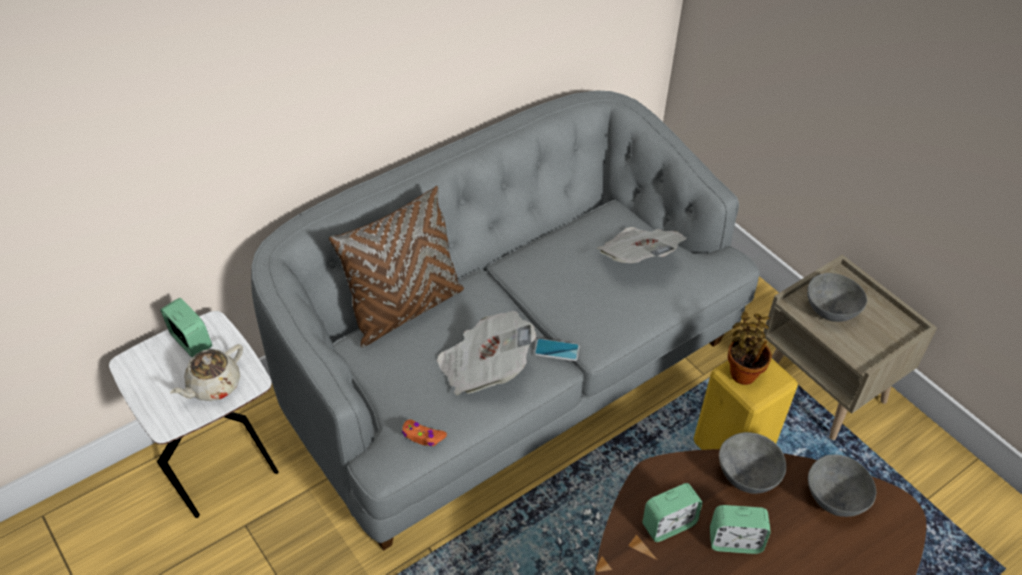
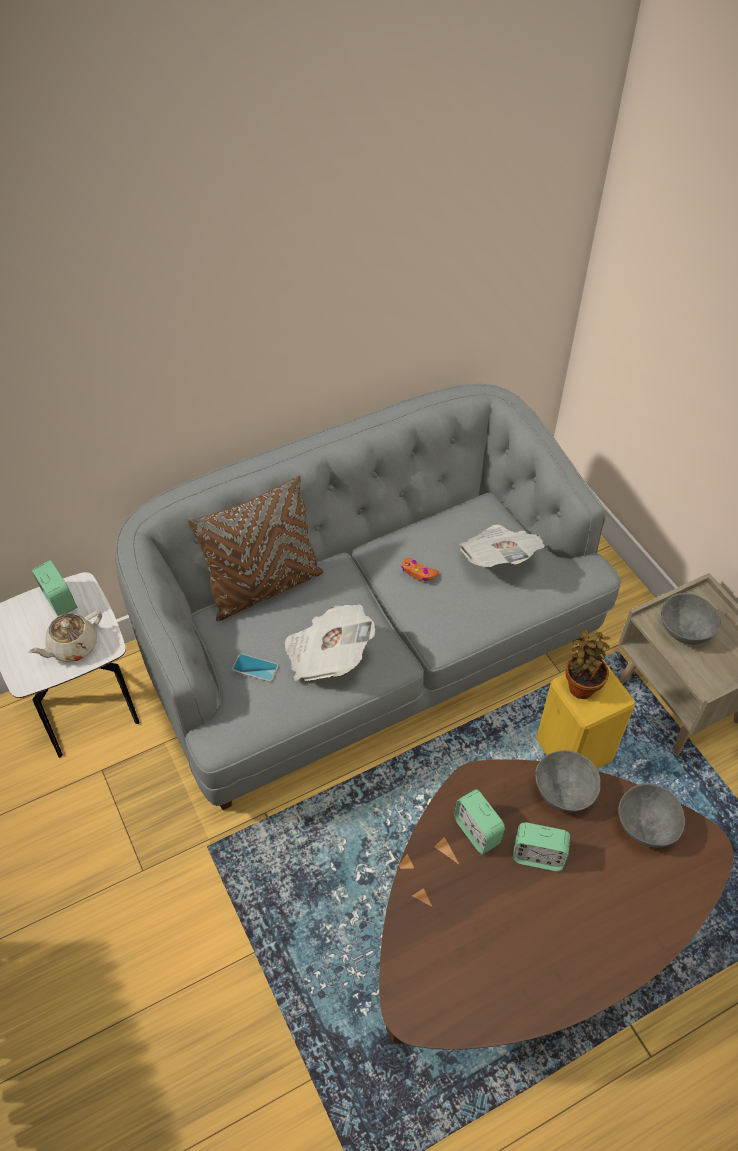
camera: 10 degrees right, 5 degrees up
(423, 436) = (257, 717): orange game controller -> orange game controller (418, 573)
(556, 350) = (401, 644): phone -> phone (255, 668)
(668, 524) = (477, 831): alarm clock -> alarm clock turned 75 degrees clockwise

